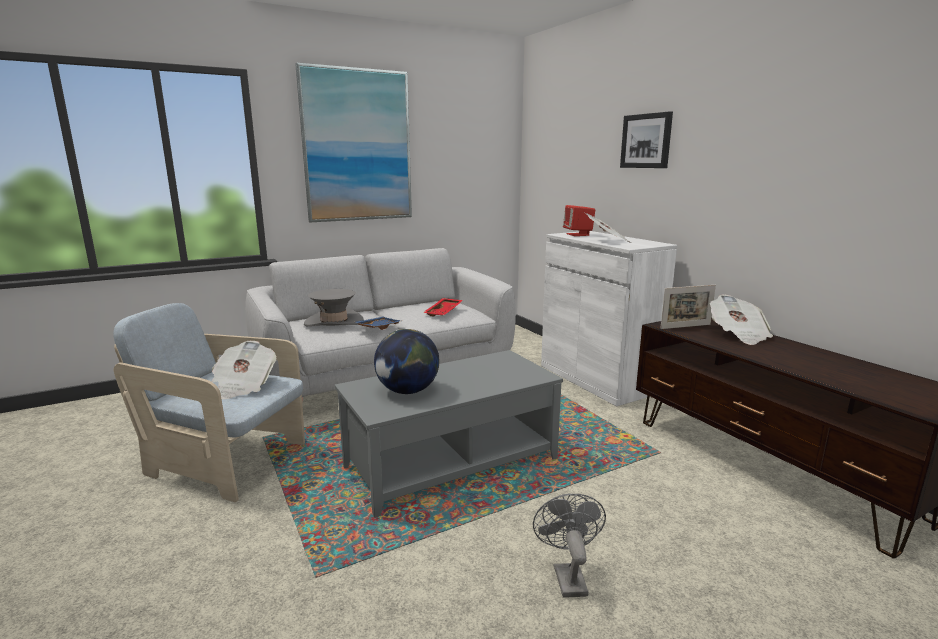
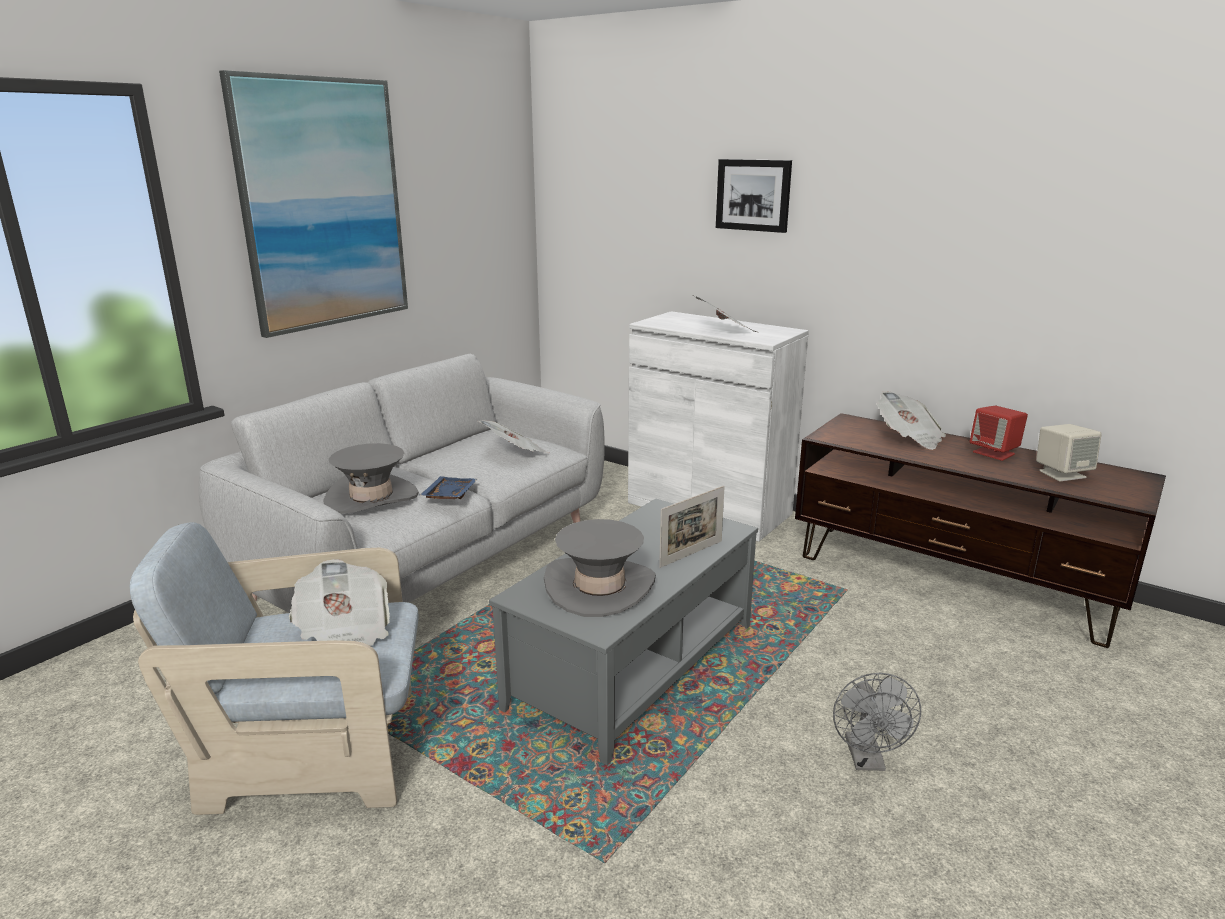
camera: 25 degrees left, 5 degrees up
(408, 391) = (599, 587): globe -> grey hat
(444, 312) = (515, 454): red tray -> newspaper
(567, 576) = (867, 760): grey fan -> grey fan turned 150 degrees counterclockwise
(578, 234) = (671, 321): red speaker -> red speaker (994, 453)
(685, 326) = (848, 435): picture frame -> picture frame (691, 554)
(865, 378) = (1062, 474): none -> beige speaker

